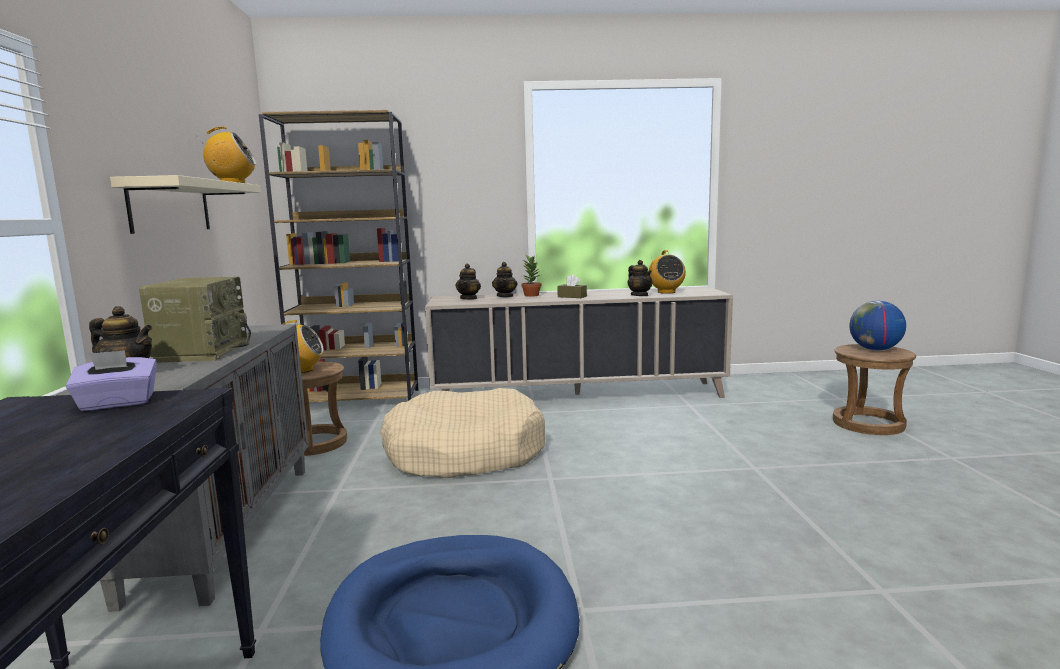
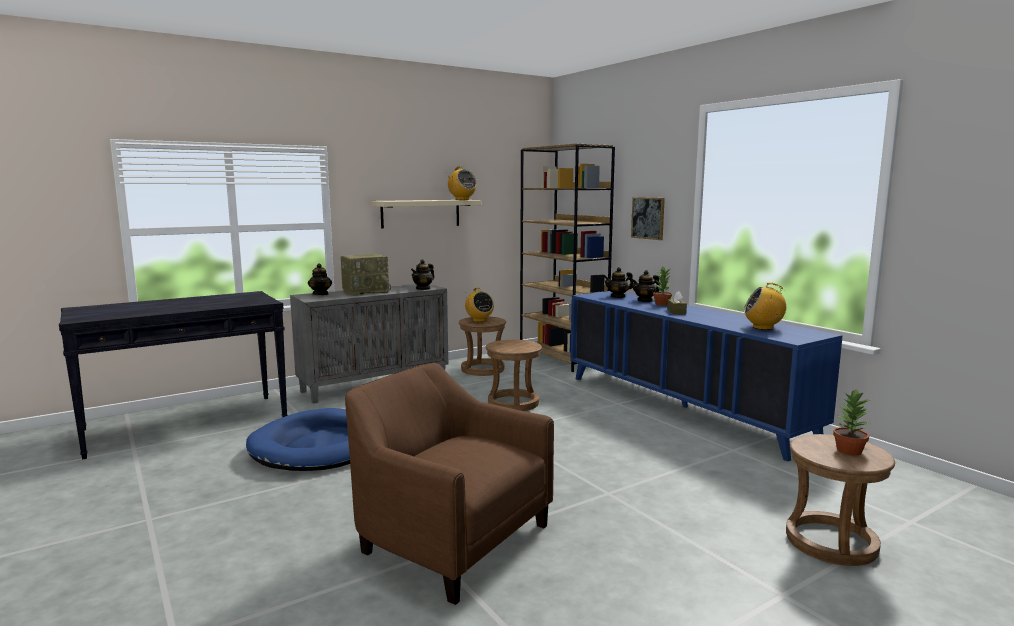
camera: 60 degrees right, 0 degrees up
(117, 403) = (256, 299): purple tissue box -> none
(460, 207) = (648, 218): none -> picture
(464, 453) = (513, 403): beige dog bed -> brown stool
(577, 396) = (681, 407): beige cabinet -> blue cabinet
(639, 295) = (722, 324): teapot -> teapot (423, 288)
(666, 292) = (763, 327): radio -> radio turned 45 degrees clockwise
(846, 573) = (449, 539): none -> brown armchair
(875, 349) = (848, 451): globe -> potted plant

